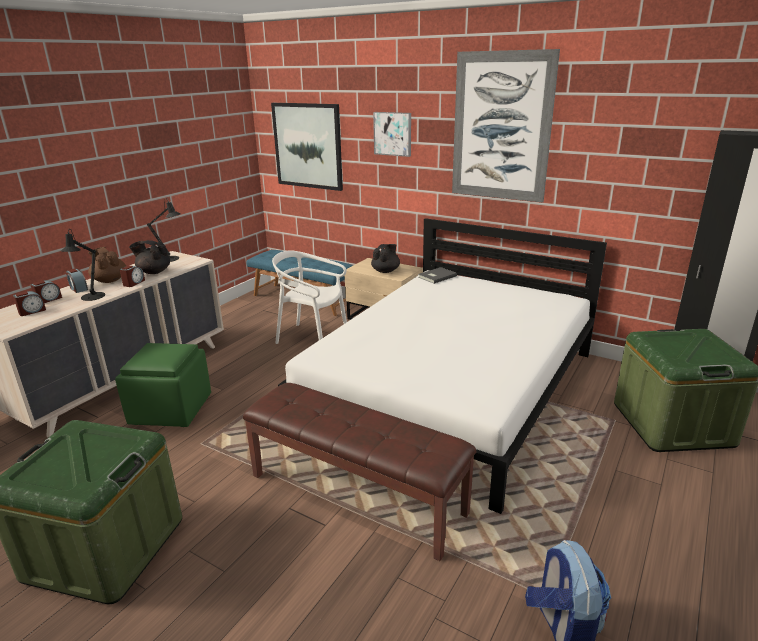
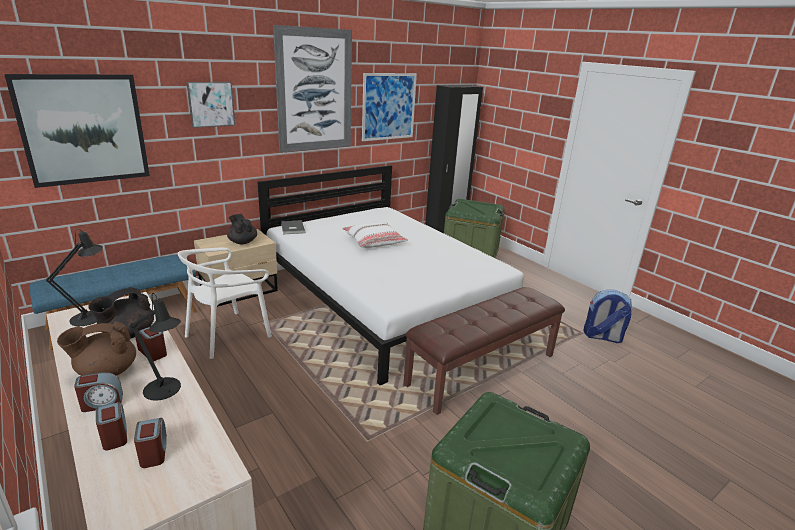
camera: 70 degrees left, 0 degrees up
(170, 409) = (279, 458): green ottoman -> none
(459, 315) = (374, 241): none -> white pillow
(616, 157) = (389, 106): none -> picture

